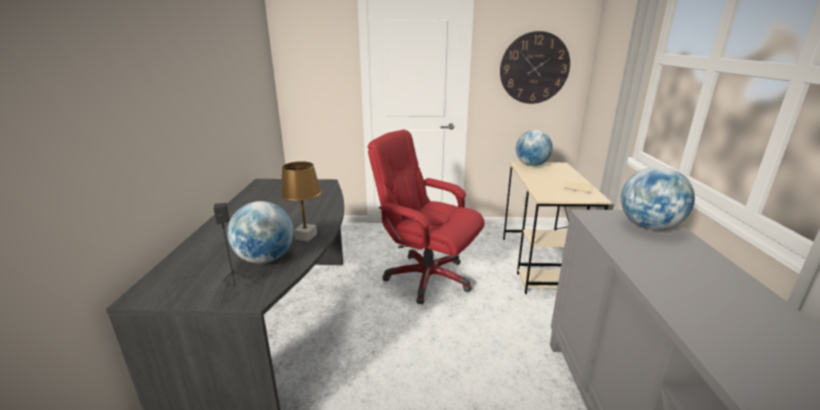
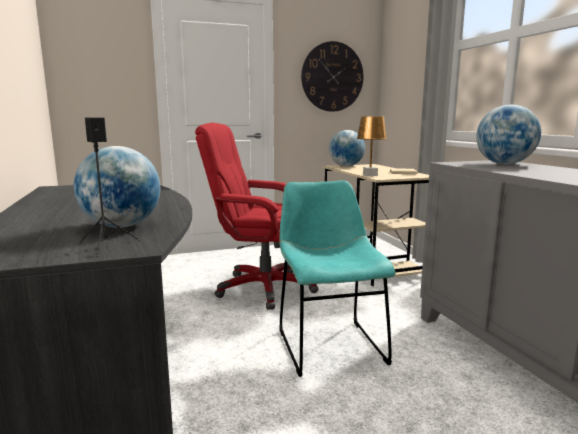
camera: 20 degrees left, 10 degrees down
(306, 236) = (157, 211): brown table lamp -> brown table lamp (370, 175)
(448, 354) = (328, 343): none -> turquoise chair

